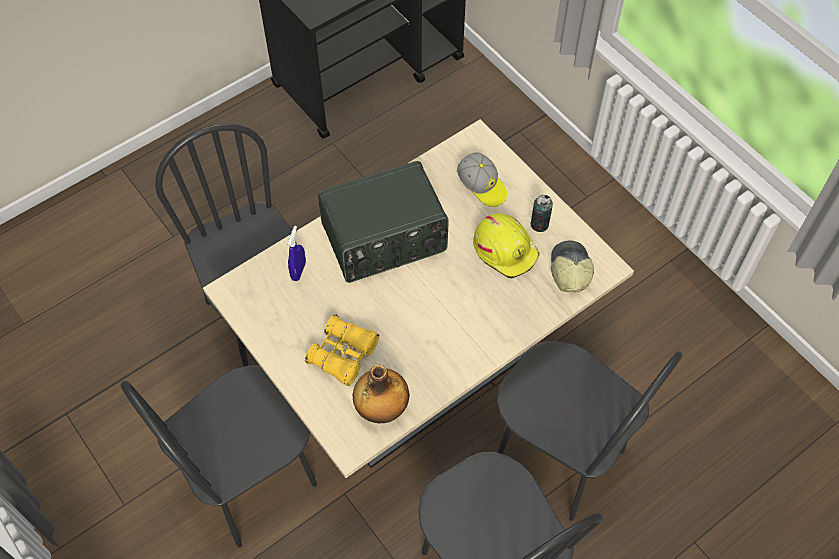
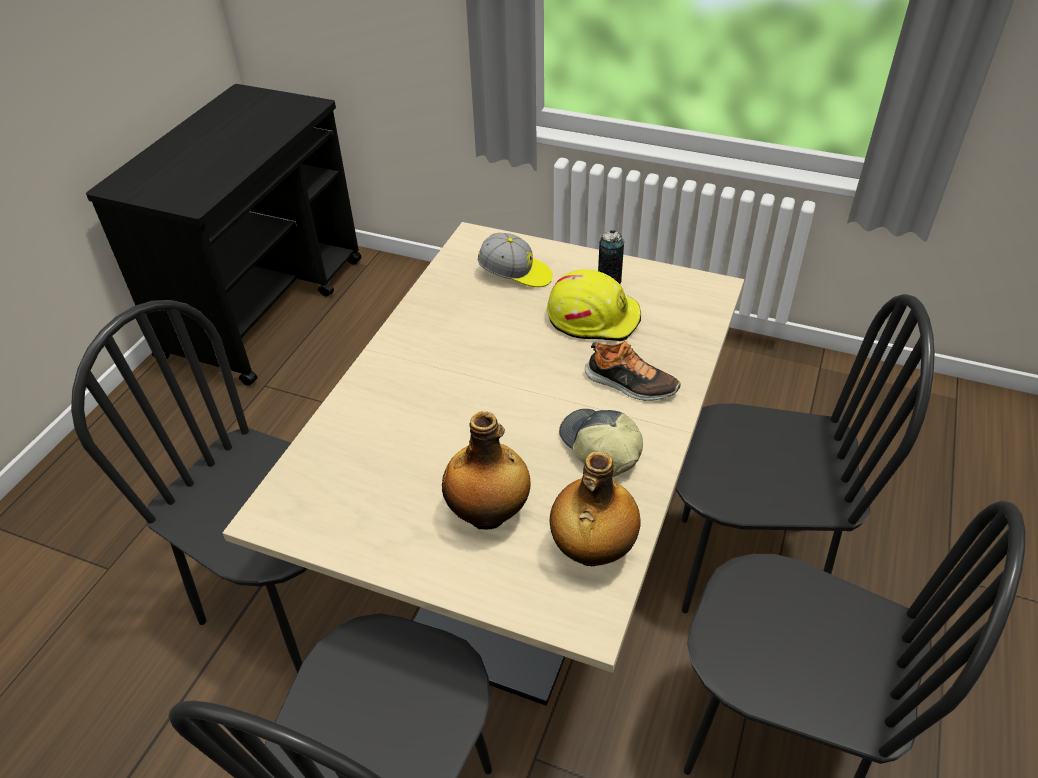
camera: 30 degrees left, 15 degrees down
(298, 271) = (354, 449): blue spray bottle -> none
(343, 355) = (489, 514): yellow binoculars -> bottle
(385, 240) = (444, 368): radio -> none
(488, 313) = (630, 384): none -> shoe
(569, 270) = (679, 306): cap -> cap (599, 448)

